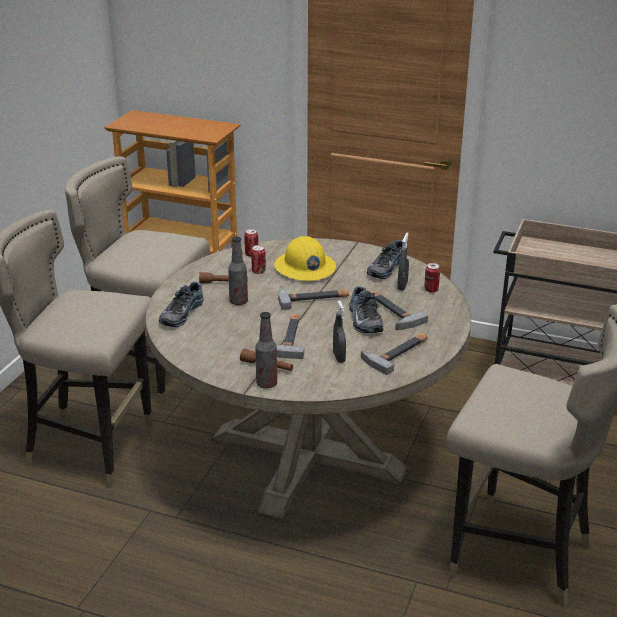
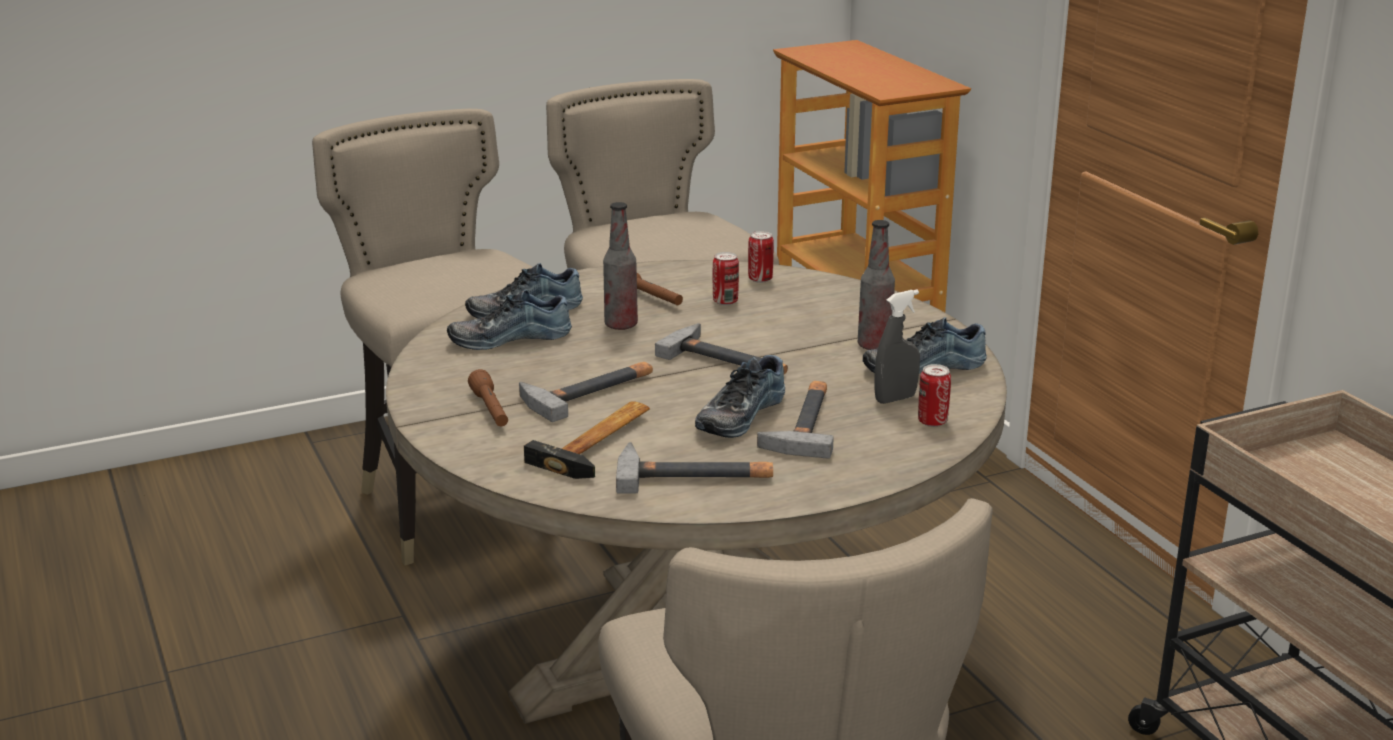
camera: 45 degrees right, 5 degrees down
(202, 329) = (509, 337): none -> shoe
(266, 384) = (446, 428): bottle -> bottle (874, 346)
(304, 268) = (798, 321): yellow hard hat -> none
(339, 357) = (601, 443): grey spray bottle -> hammer

